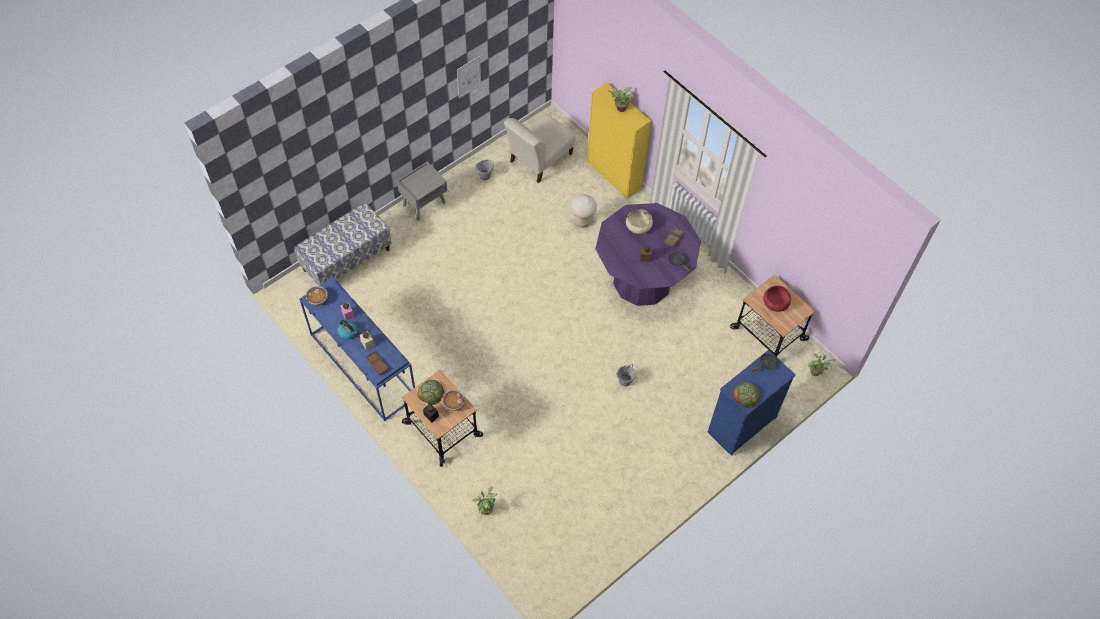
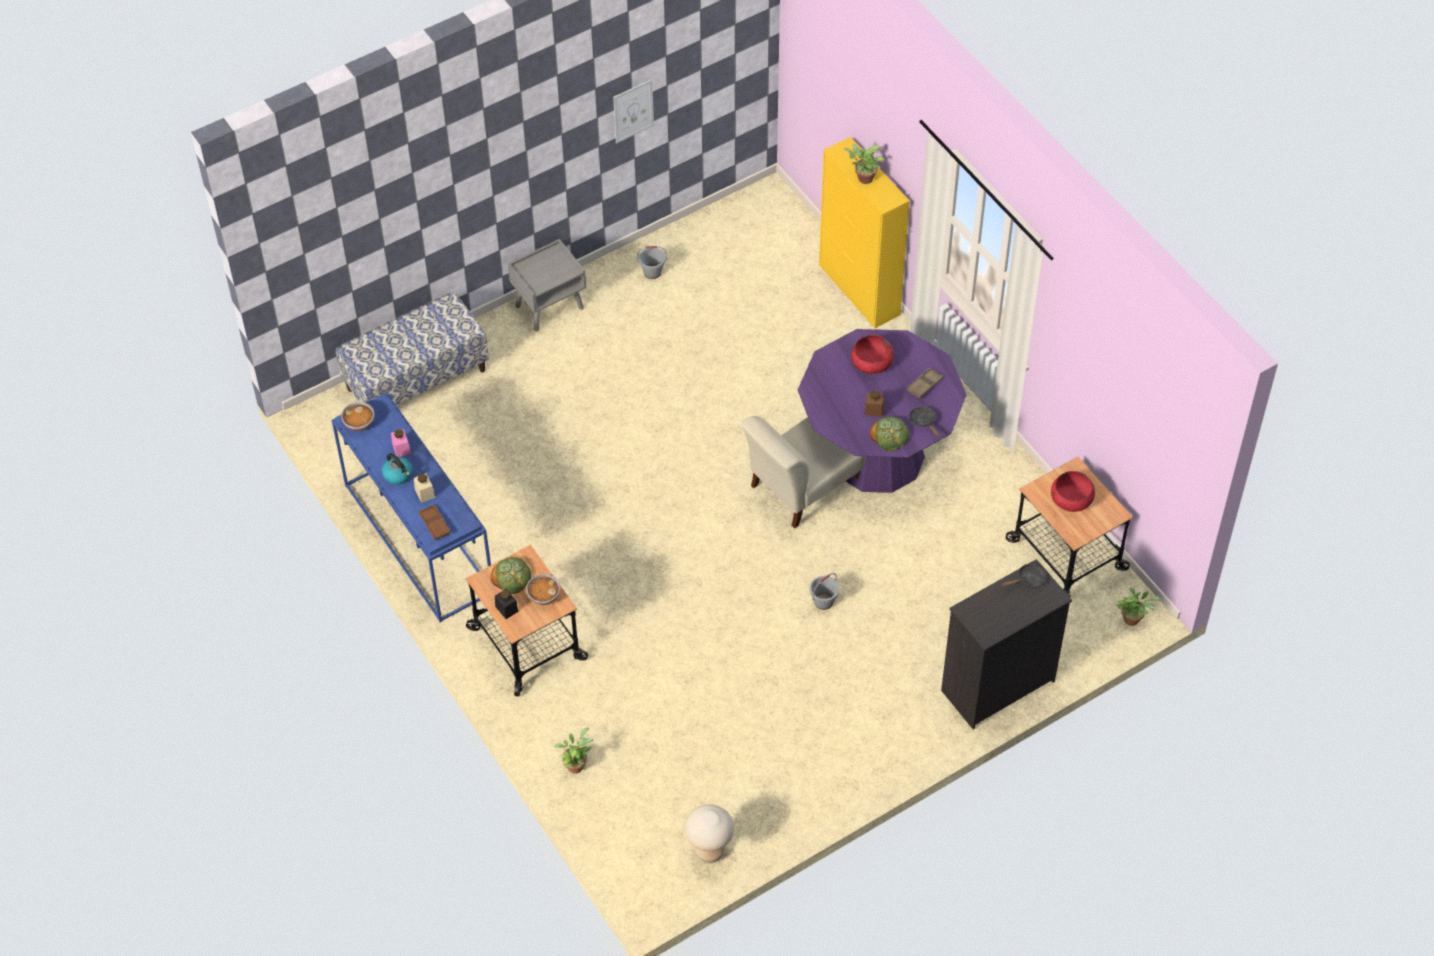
camera: 10 degrees right, 5 degrees down
(539, 159) = (743, 255): beige chair -> beige chair (801, 487)
(582, 222) = (796, 357): beige stool -> beige stool (709, 851)
(638, 225) = (871, 361): beige bowl -> red bowl
(741, 425) = (996, 686): blue dresser -> black dresser
(746, 395) = (989, 622): bread -> bread (890, 435)

